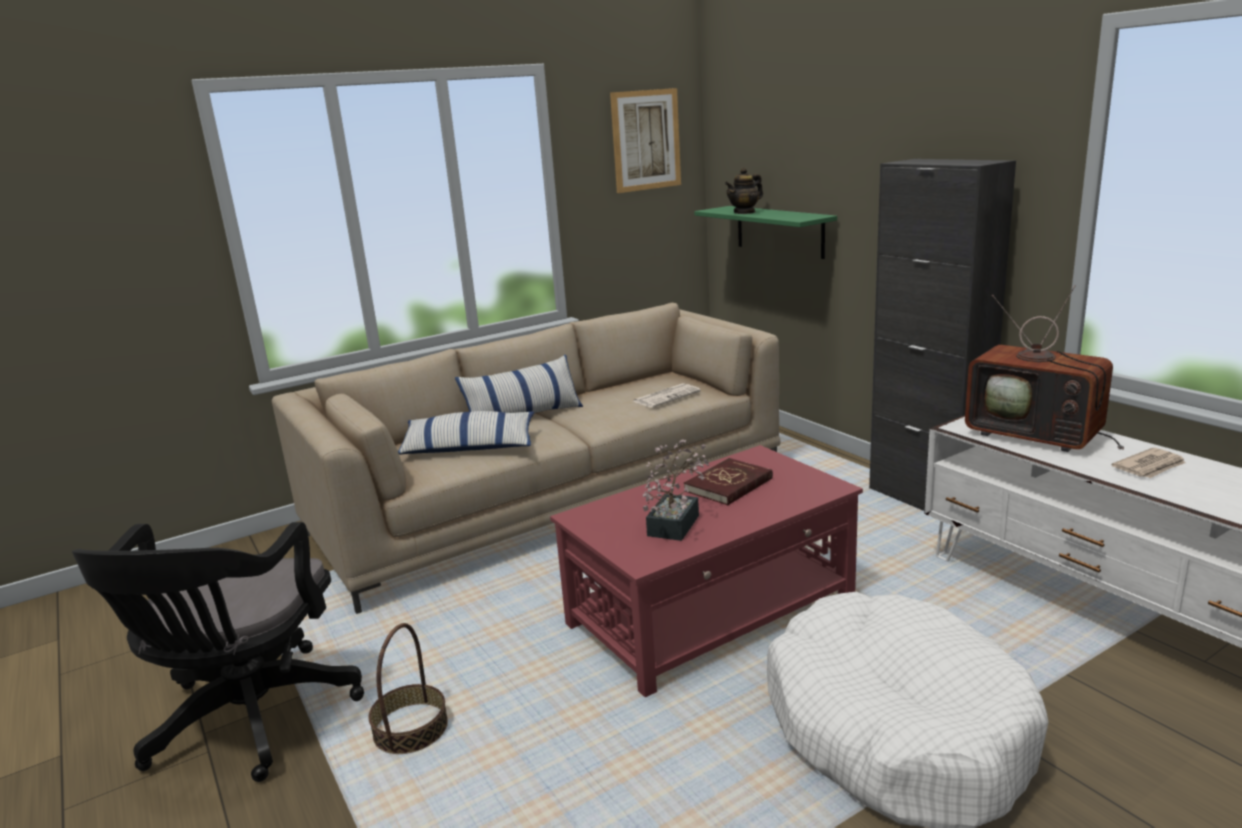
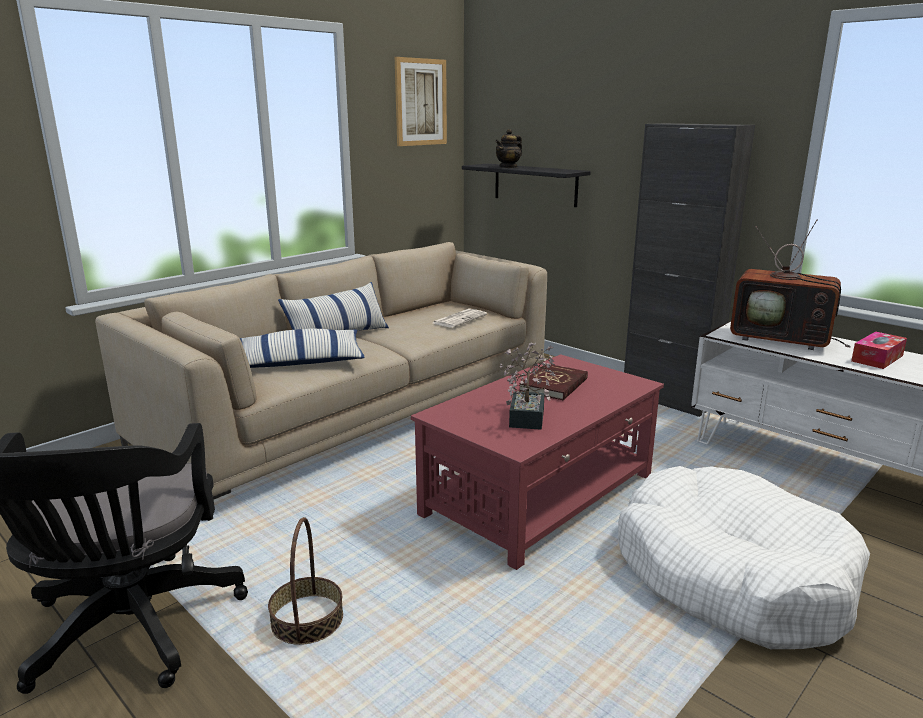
camera: 15 degrees left, 0 degrees up
(779, 231) = (535, 184): green shelf -> black shelf
(1150, 466) = (877, 358): newspaper -> tissue box

